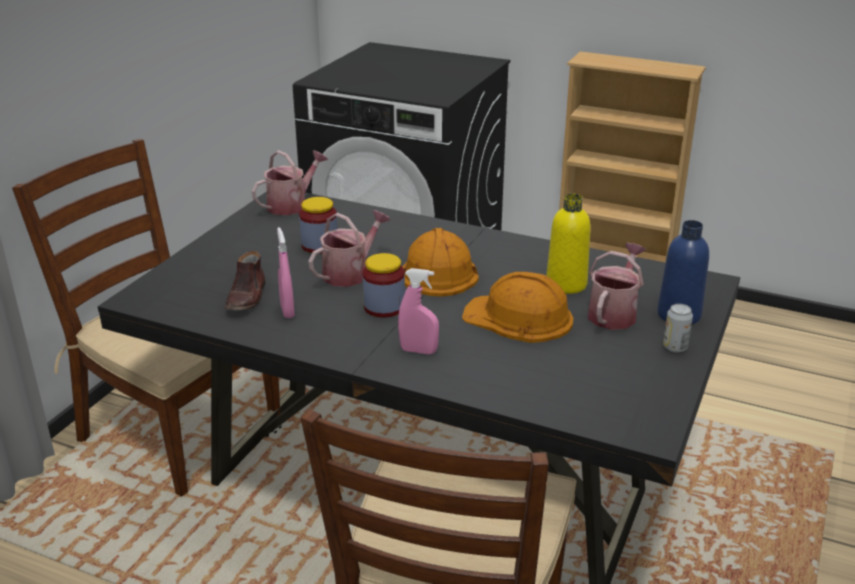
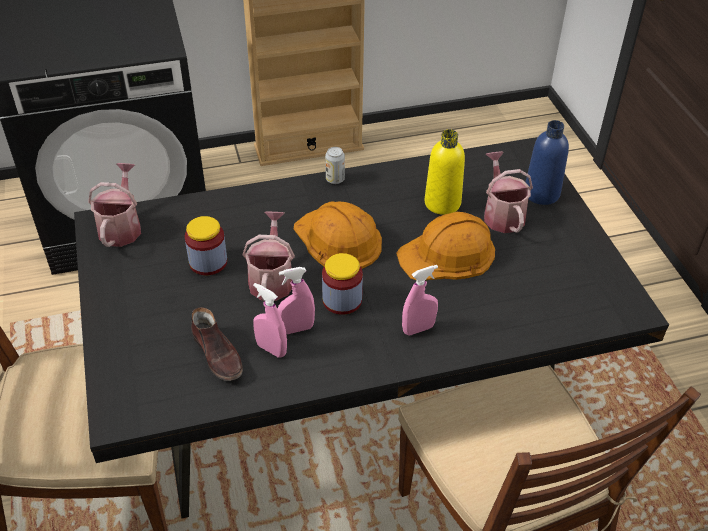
camera: 40 degrees left, 15 degrees up
(323, 308) = (296, 329): none -> pink spray bottle
(675, 347) = (570, 225): can -> can (335, 179)

